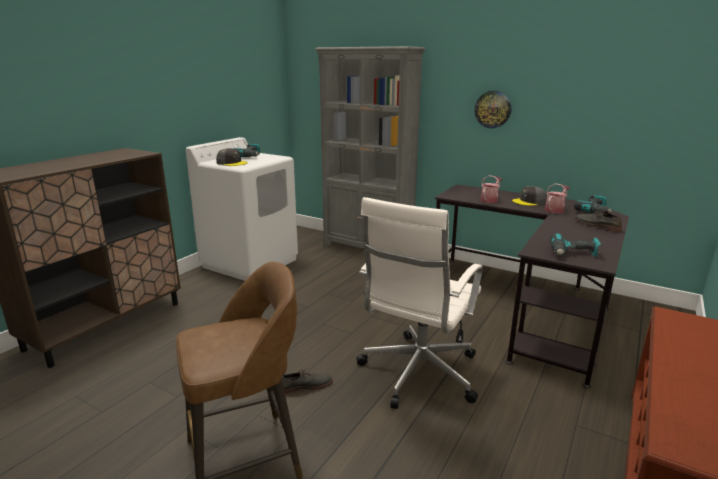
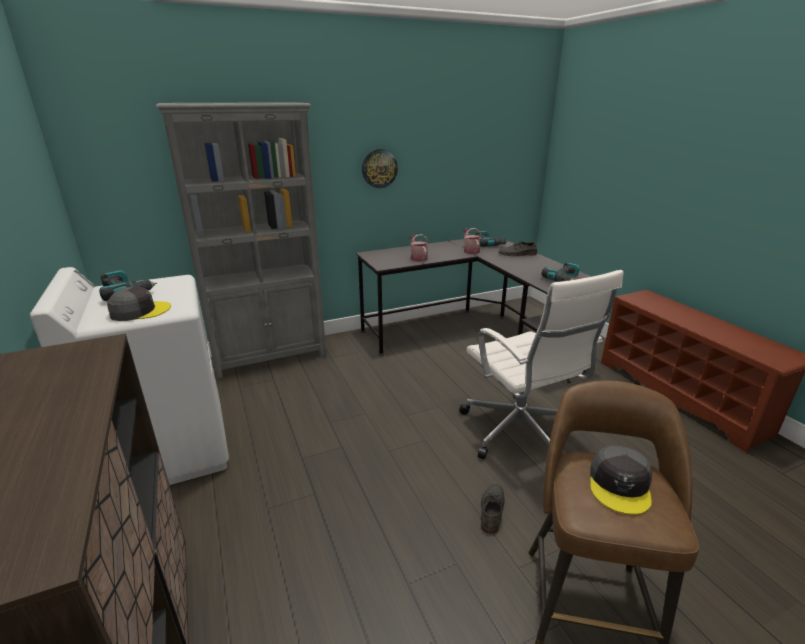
camera: 55 degrees left, 5 degrees up
(529, 201) = (442, 250): grey cap -> grey cap (620, 485)

